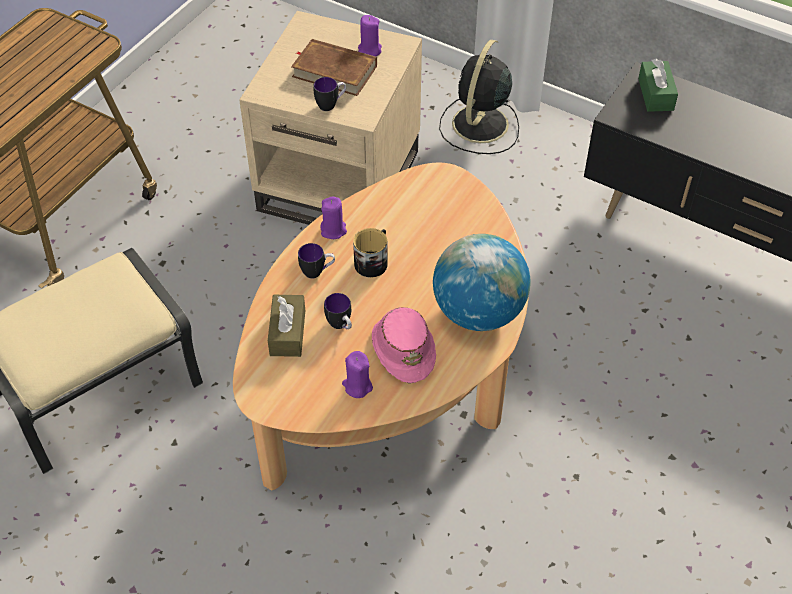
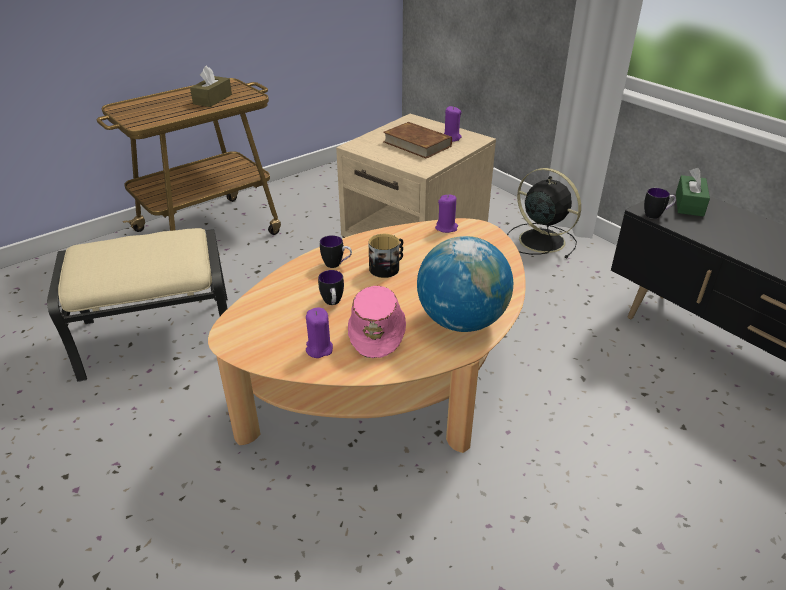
camera: 20 degrees right, 15 degrees down
(287, 333) = (285, 298): brown tissue box -> brown tissue box (212, 99)
(331, 105) = (402, 159): mug -> mug (656, 215)
(333, 230) = (367, 242): purple candle -> purple candle (446, 228)
(479, 126) = (540, 240): black fan -> black fan turned 90 degrees clockwise

